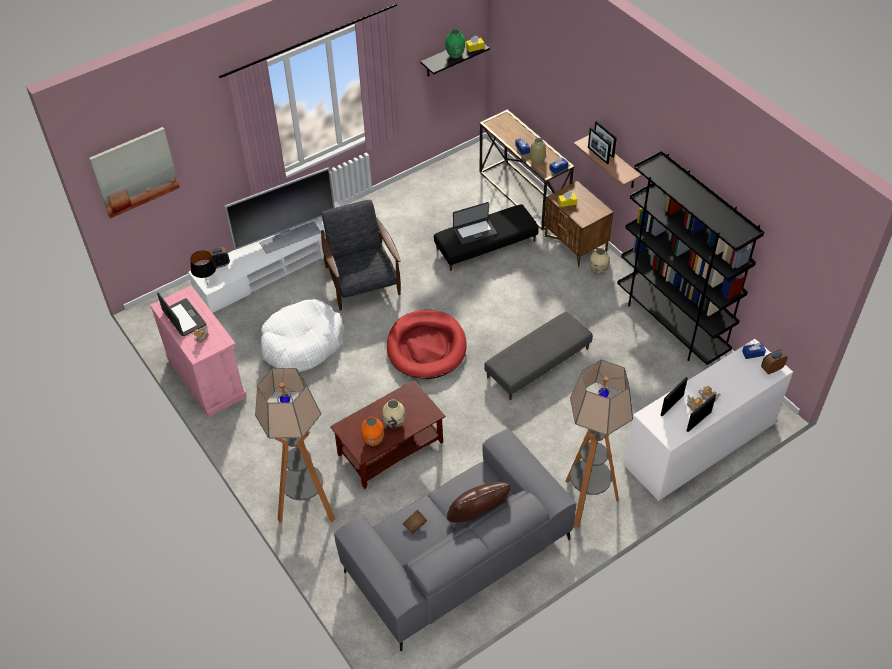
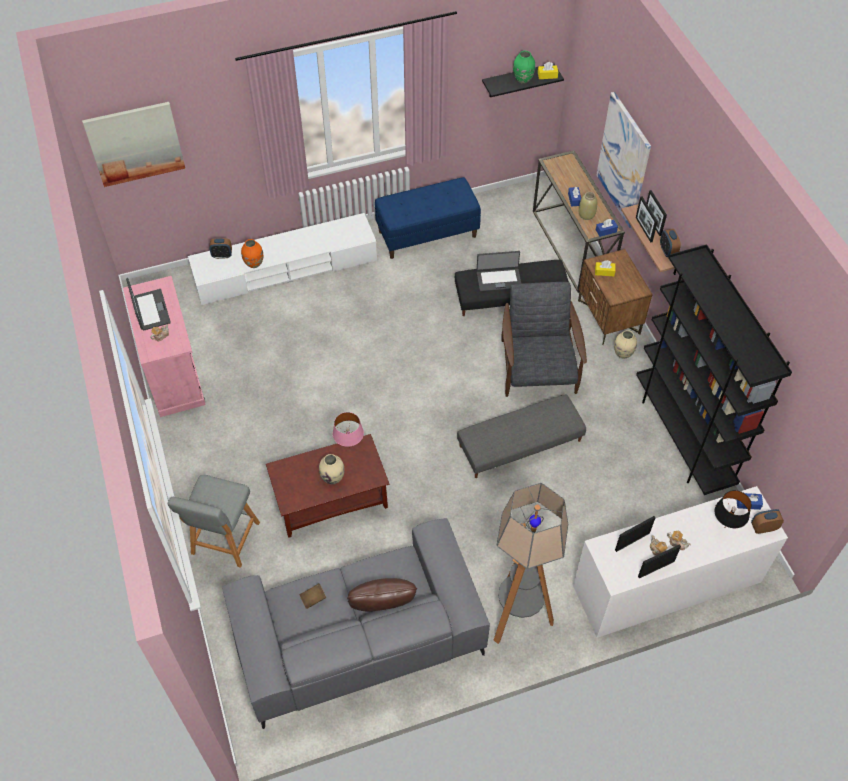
camera: 15 degrees right, 5 degrees up
(208, 284) = (202, 274): black table lamp -> black table lamp (725, 528)
(289, 237) = (302, 241): television -> none
(302, 344) = (281, 360): white dog bed -> none
(307, 506) = (224, 541): floor lamp -> grey stool
(362, 283) = (366, 308): grey armchair -> grey armchair (538, 369)
(373, 440) = (304, 492): orange vase -> orange vase (254, 264)
(394, 209) = (427, 233): none -> blue bench
(400, 395) = (350, 448): none -> pink table lamp
(426, 347) = (407, 396): red dog bed -> none
(562, 104) = (623, 160): none -> picture
(623, 168) = (667, 251): none -> alarm clock

